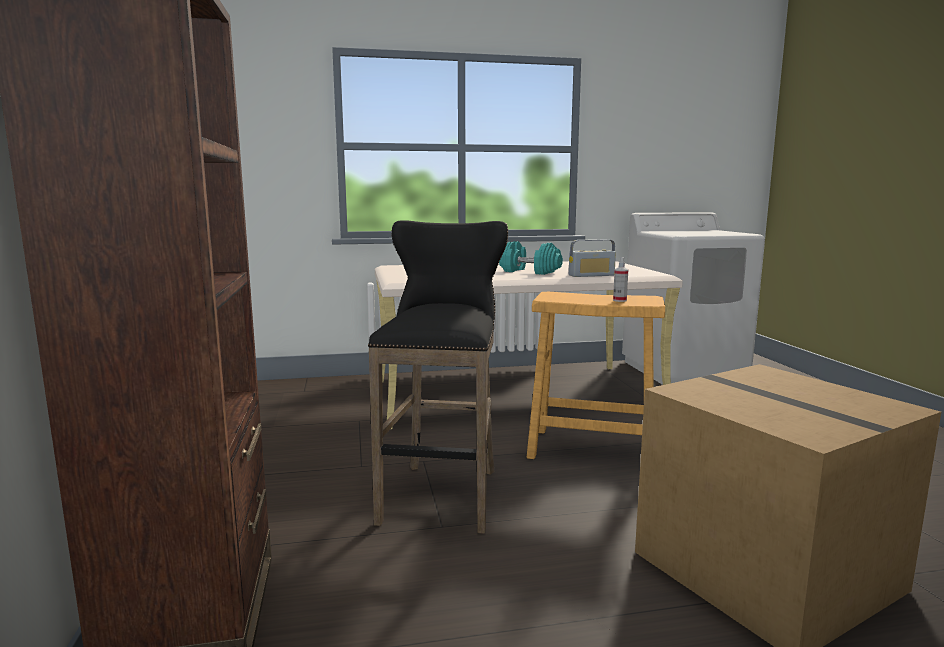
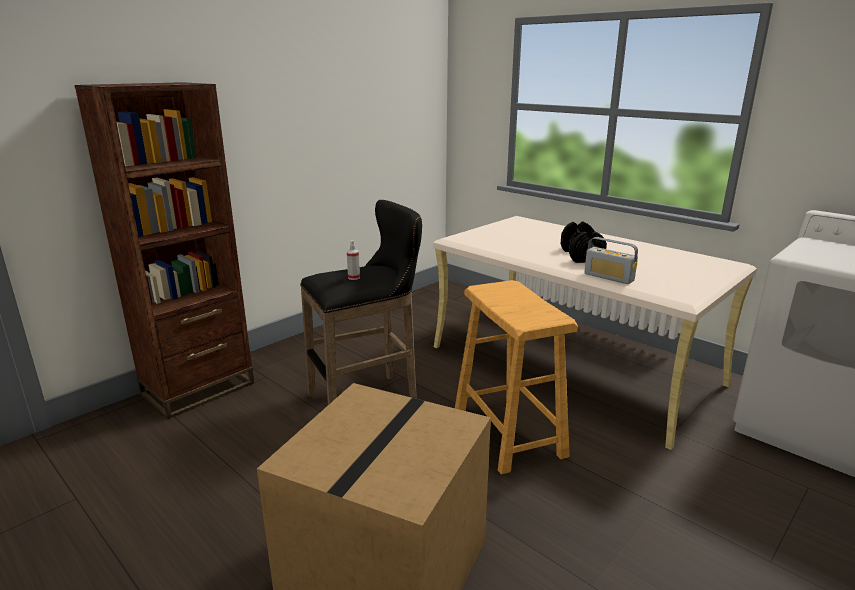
camera: 55 degrees right, 10 degrees up
(530, 271) = (581, 255): turquoise dumbbell -> black dumbbell
(619, 300) = (521, 311): spray bottle -> spray bottle (354, 277)

